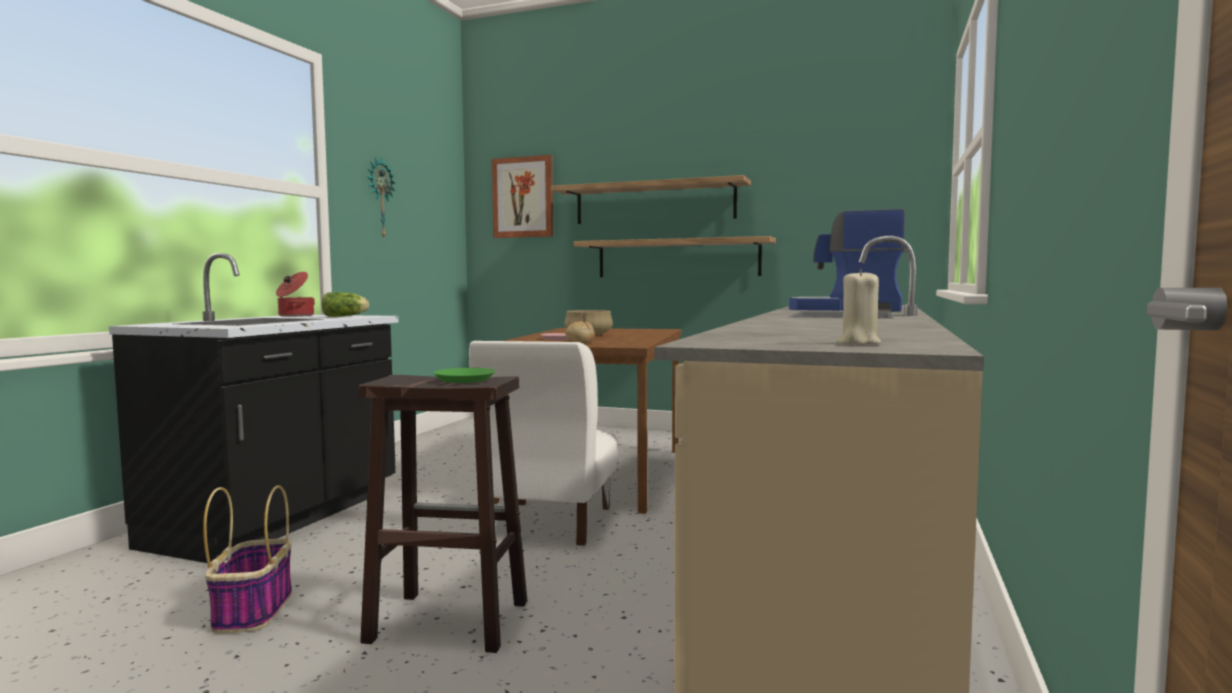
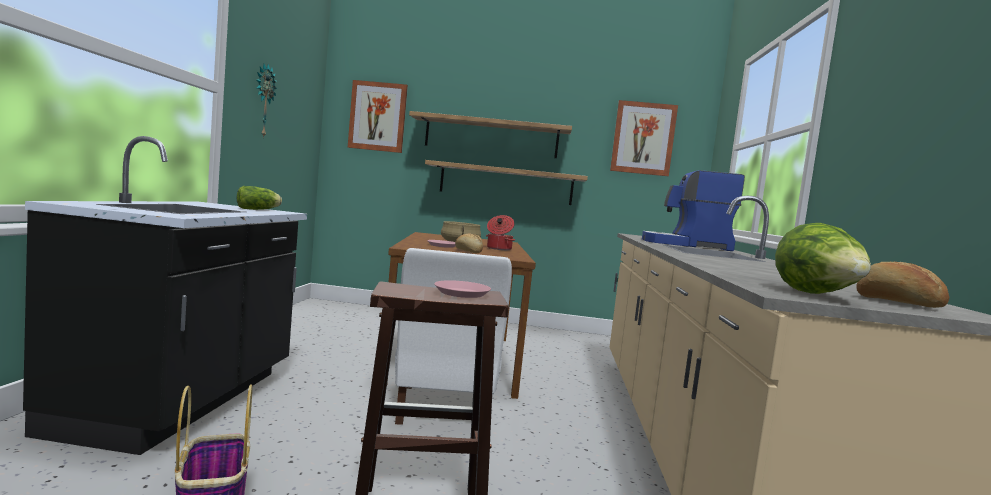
camera: 15 degrees left, 0 degrees up
(295, 316) = (203, 204): cooking pot -> cooking pot (498, 249)
(465, 379) = (462, 293): green plate -> pink plate
(755, 342) = (817, 295): none -> lettuce
(847, 177) = (643, 138): none -> picture
(858, 343) = (897, 303): beige candle -> bread

